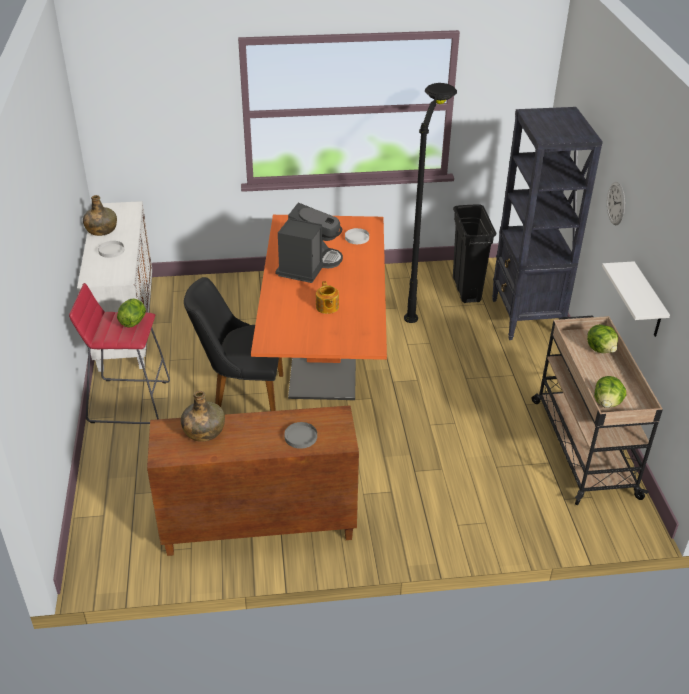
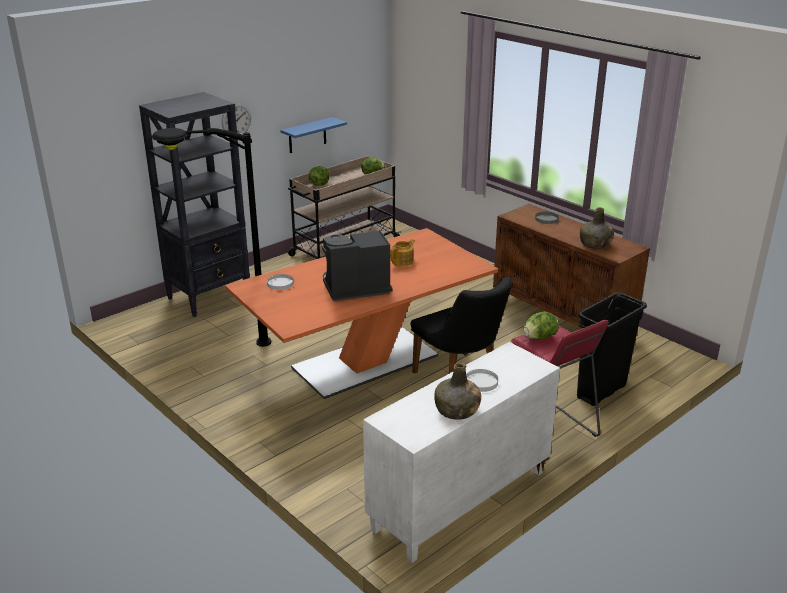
camera: 125 degrees left, 10 degrees down
(466, 289) = (187, 332): black trash can -> black trash can (601, 392)
(647, 302) = (307, 135): white shelf -> blue shelf

